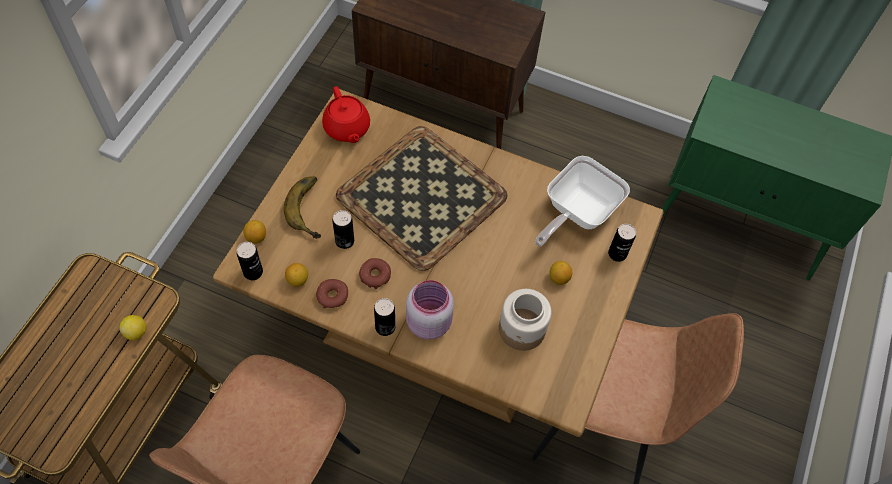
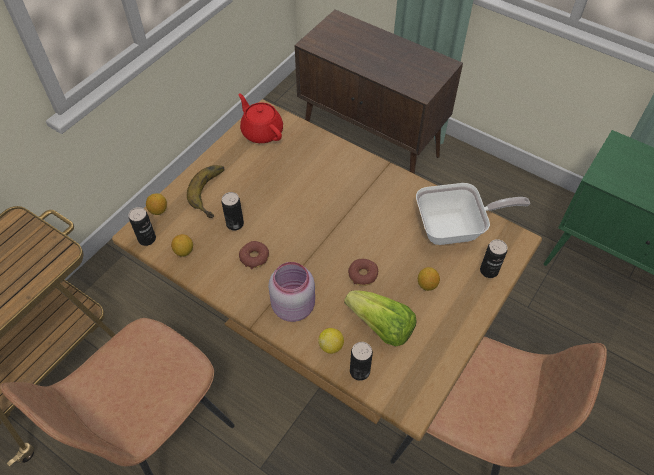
camera: 15 degrees right, 5 degrees down
(136, 332) = (36, 277): lemon -> lemon (331, 346)
(332, 296) = (211, 270): donut -> donut (362, 275)
(347, 128) = (262, 131): red teapot -> red teapot turned 150 degrees clockwise
(385, 327) = (251, 304): can -> can (359, 371)
(422, 198) = (313, 197): tray -> none
(522, 330) = (381, 327): jar -> lettuce
(576, 213) = (455, 229): frying pan -> frying pan turned 150 degrees counterclockwise

